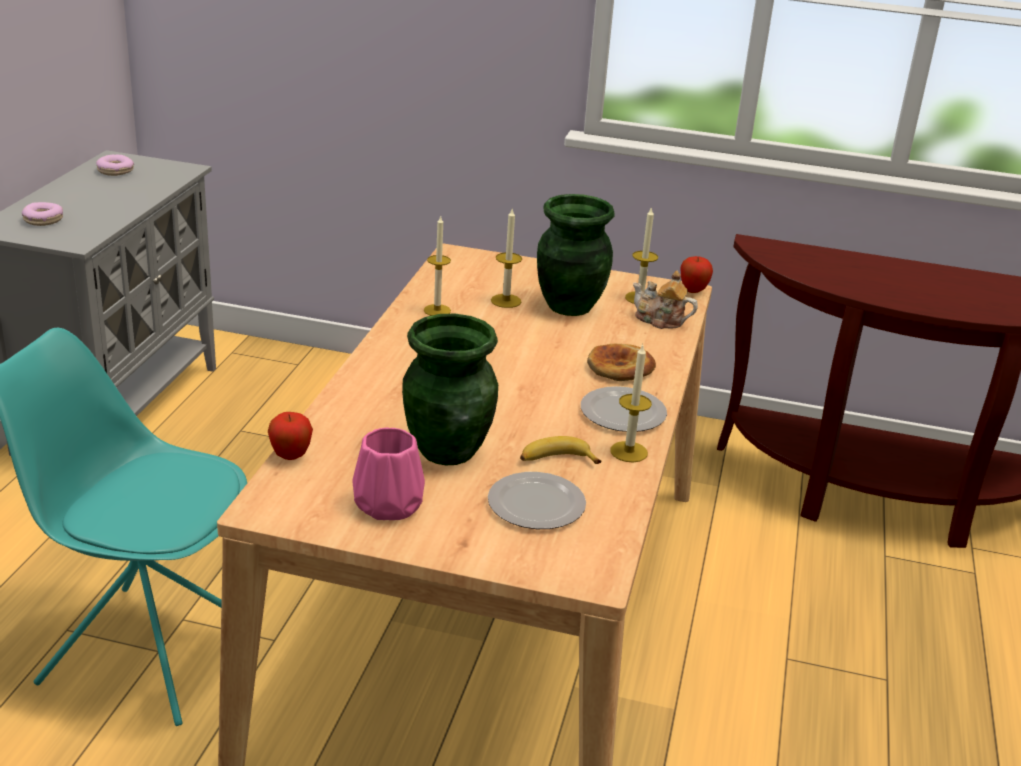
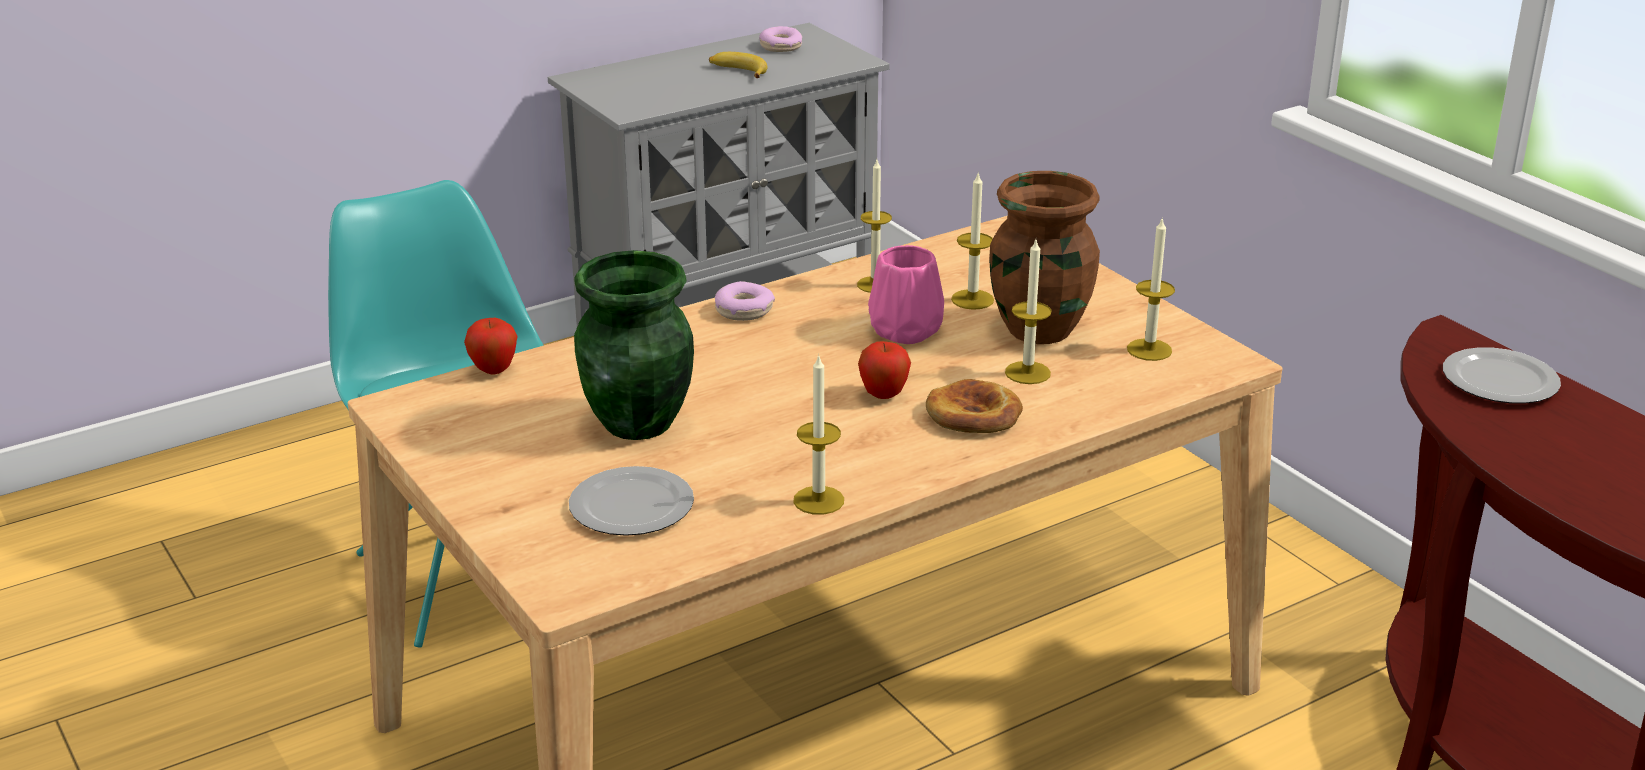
camera: 45 degrees right, 0 degrees up
(43, 220) = (635, 81): donut -> donut (744, 310)
(390, 505) = (502, 448): pink vase -> pink vase (907, 331)
(556, 460) = (726, 476): banana -> banana (738, 71)
(568, 306) = (1037, 329): green vase -> brown vase
(605, 333) = (1027, 373): none -> candle
(621, 412) = (886, 460): plate -> plate (1499, 380)
(660, 320) = (1127, 383): teapot -> none
(693, 291) = (1242, 365): apple -> apple (883, 395)

